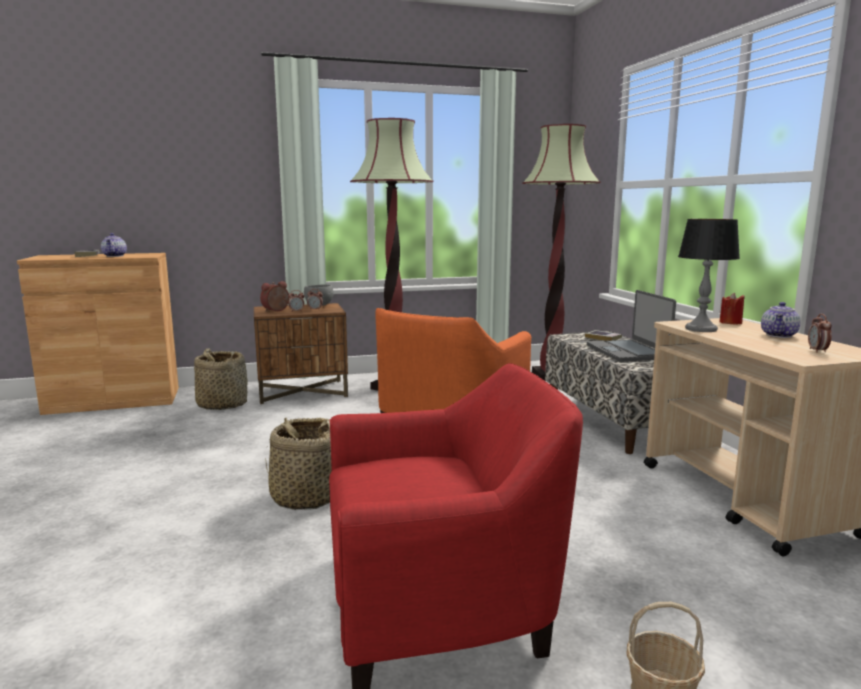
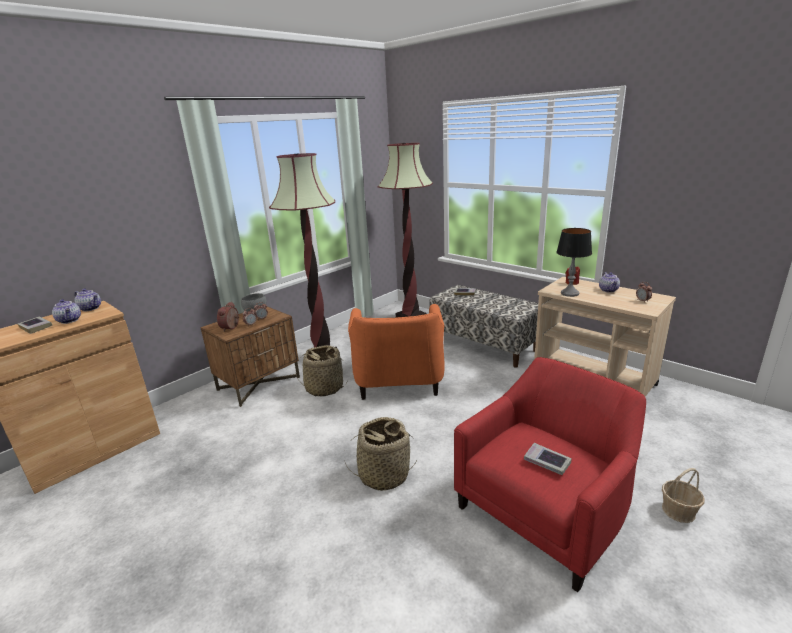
camera: 30 degrees left, 10 degrees up
(145, 254) = (91, 308): none -> teapot
(222, 404) = (207, 418): basket -> basket (324, 388)
(406, 489) = (547, 462): none -> book
(627, 352) = (494, 303): laptop -> none

